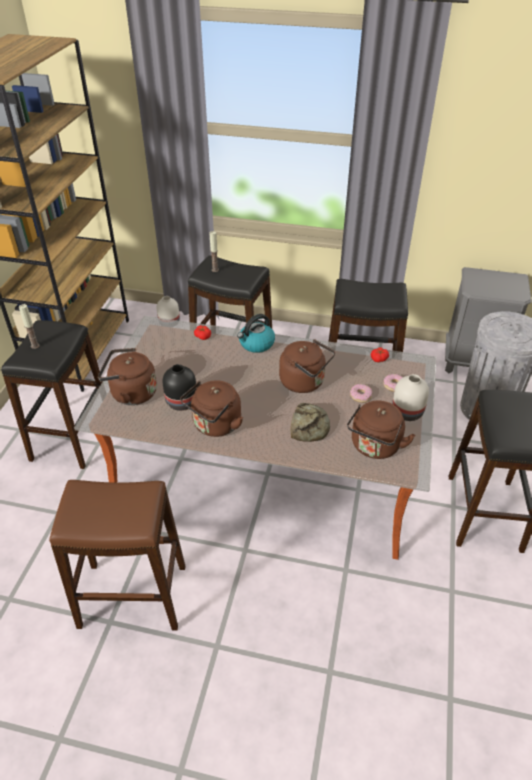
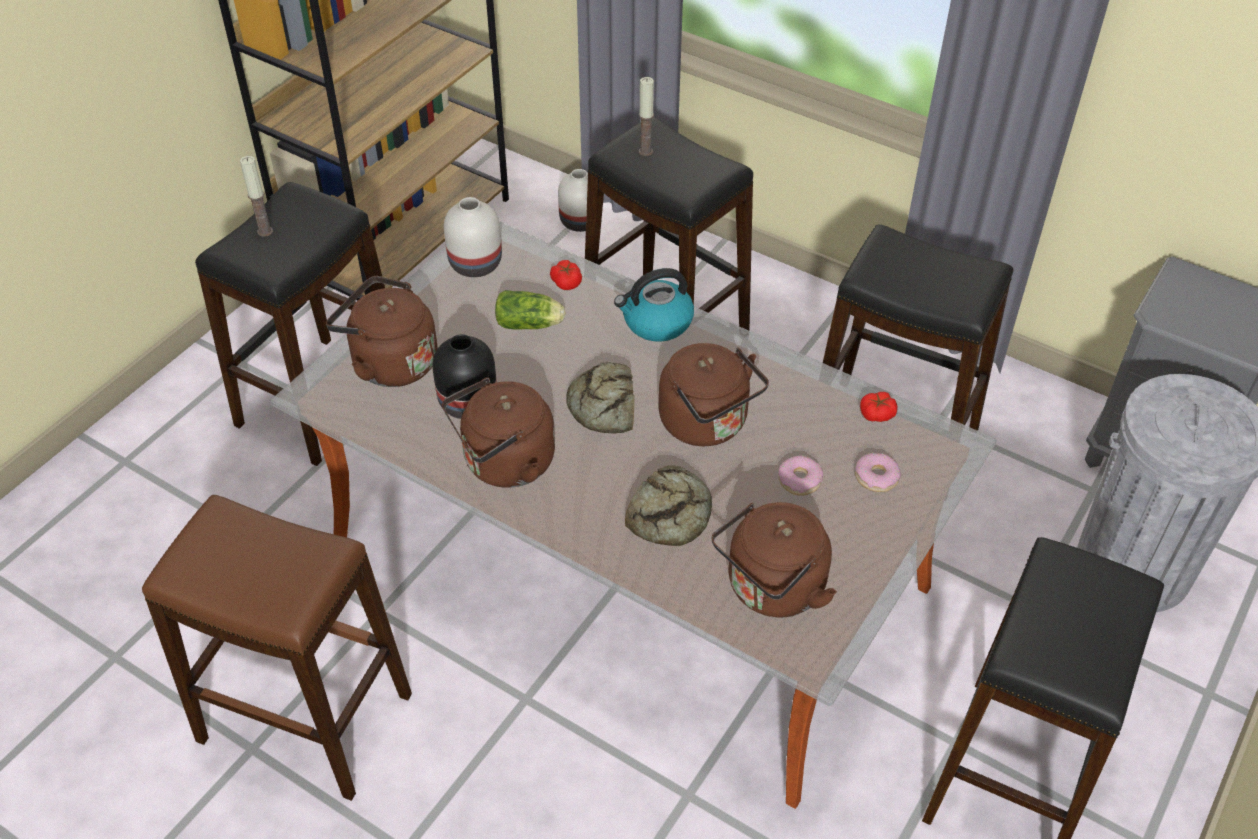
camera: 20 degrees right, 5 degrees up
(195, 359) = (531, 324): none -> lettuce
(251, 386) = (604, 406): none -> bread
(407, 413) = (871, 540): white vase -> white vase (474, 264)

